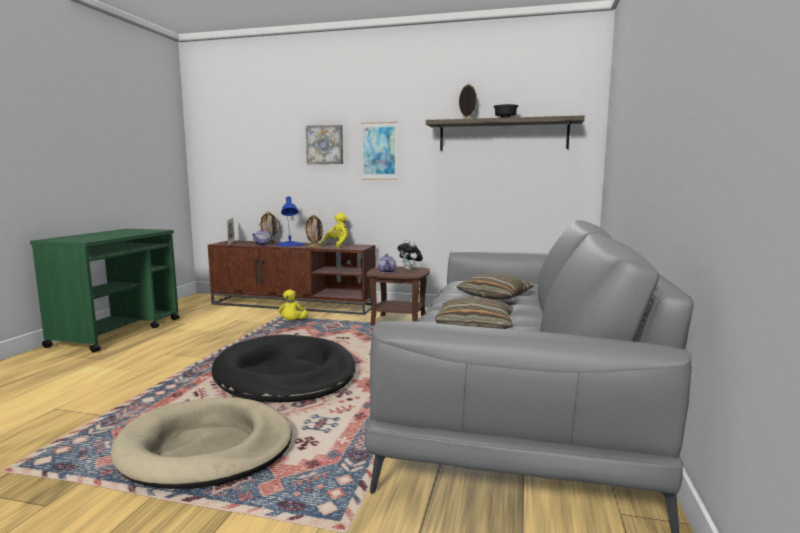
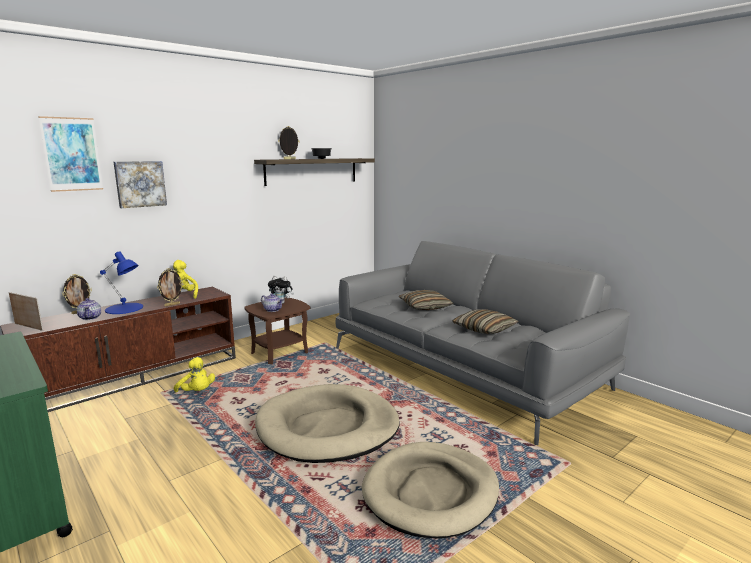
camera: 55 degrees left, 5 degrees up
(285, 375) = (328, 428): black dog bed -> beige dog bed
(379, 151) = (205, 189): picture -> picture (72, 154)

